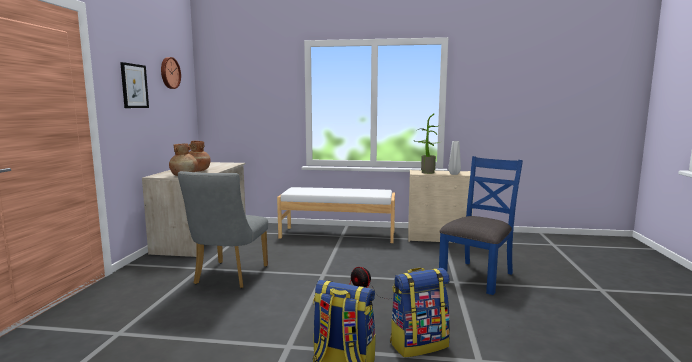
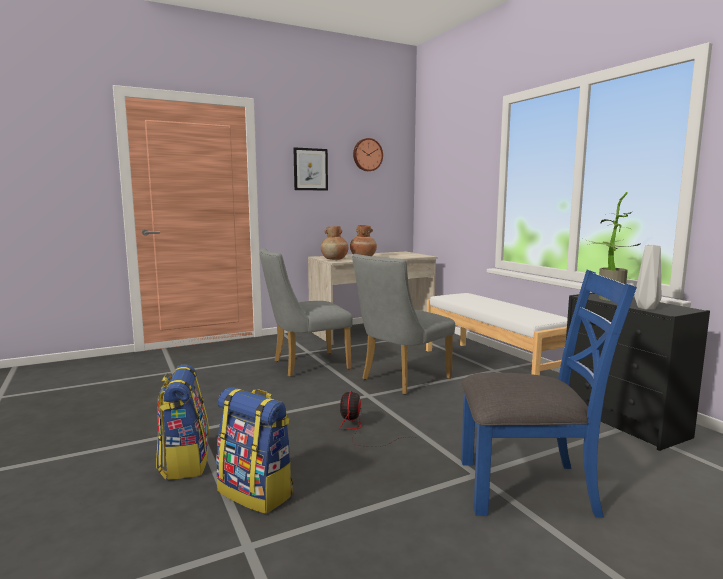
camera: 55 degrees right, 0 degrees up
(314, 259) = (401, 380): none -> grey chair
(439, 238) = (624, 422): beige dresser -> black dresser

